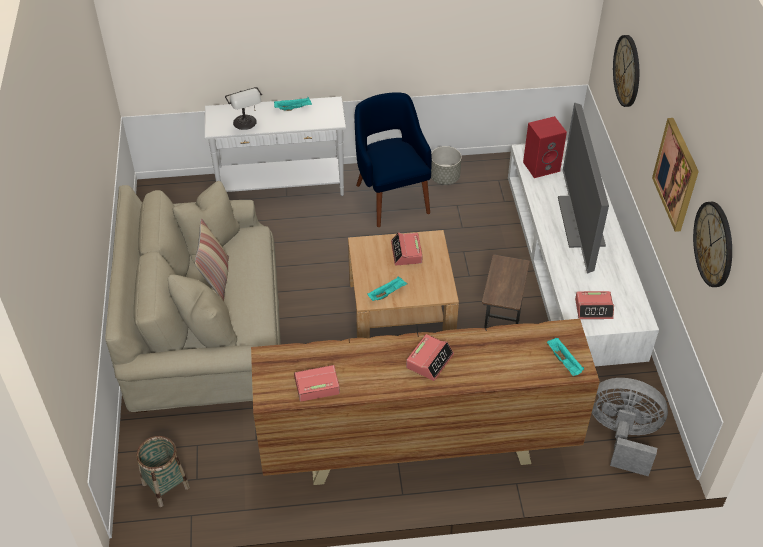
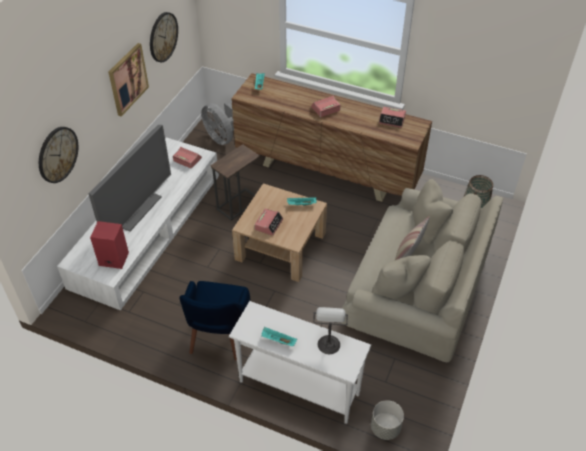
camera: 150 degrees left, 0 degrees up
(444, 177) = (165, 333): grey planter -> grey planter (385, 428)

